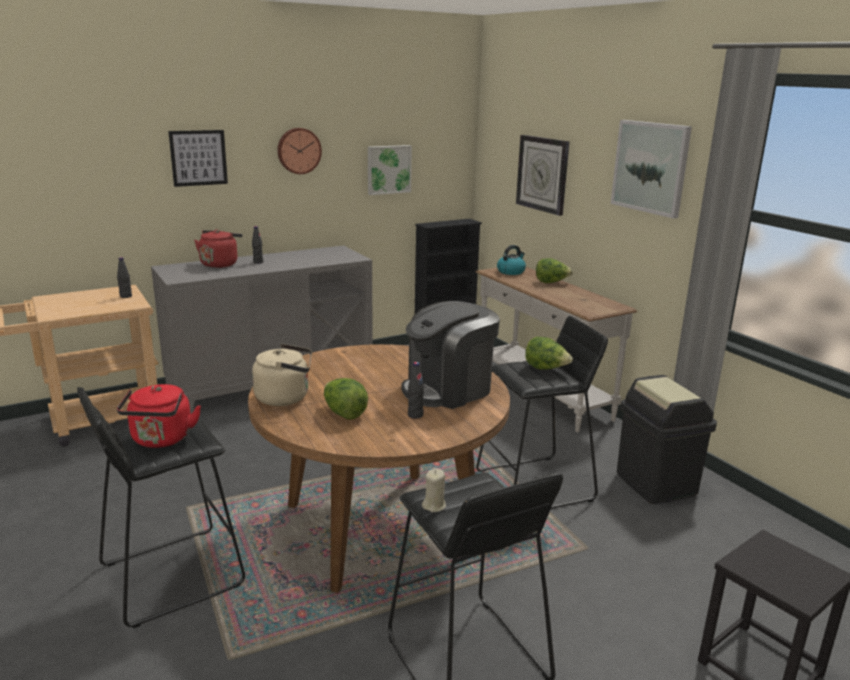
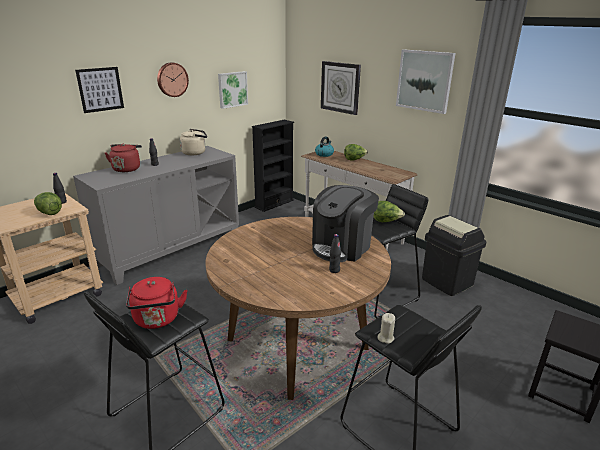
camera: 15 degrees left, 5 degrees up
(286, 397) = (236, 270): beige kettle -> beige kettle (195, 153)
(344, 413) = (285, 277): lettuce -> lettuce (49, 213)

